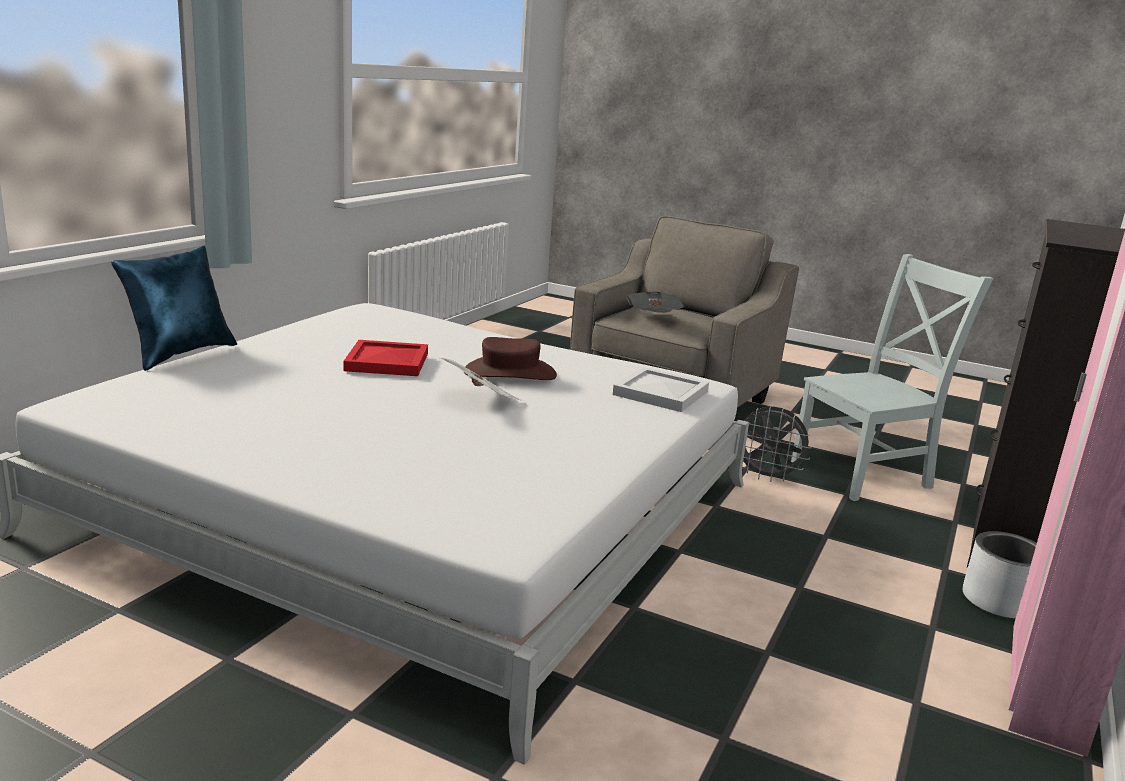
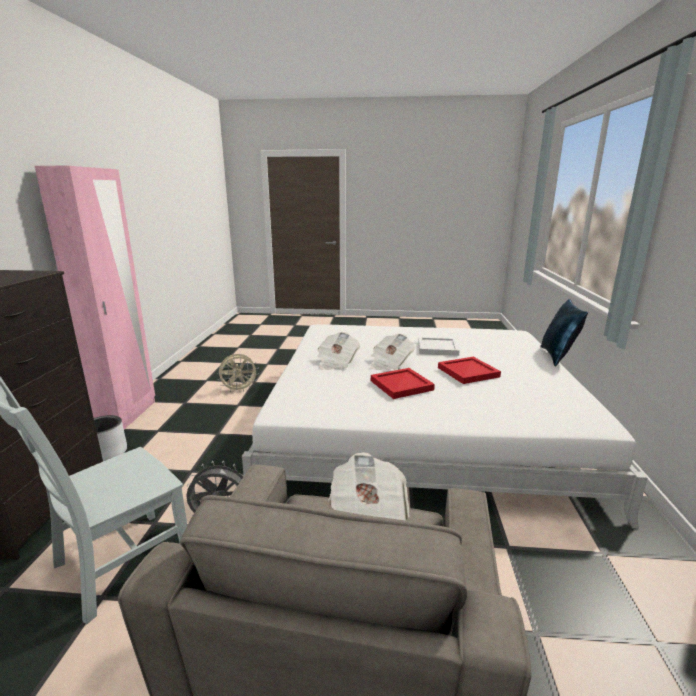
camera: 160 degrees right, 0 degrees up
(510, 373) = (401, 385): brown hat -> red tray
(571, 426) = (336, 362): none -> newspaper
(662, 393) = (303, 395): white tray -> white tray (437, 348)
(769, 711) = (239, 390): none -> beige fan

